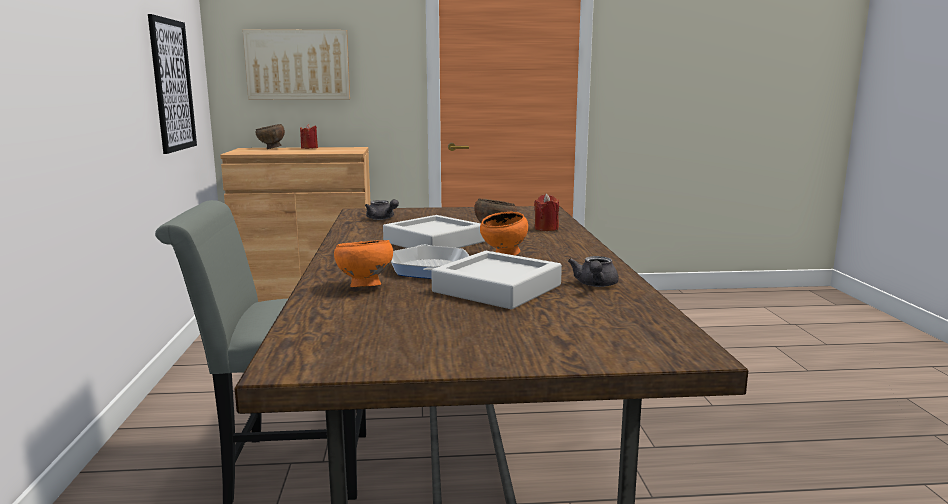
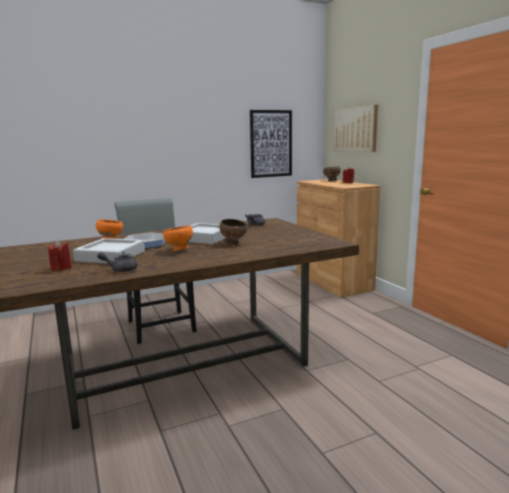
camera: 70 degrees right, 0 degrees up
(546, 228) = (264, 250): red candle -> red candle (61, 268)

